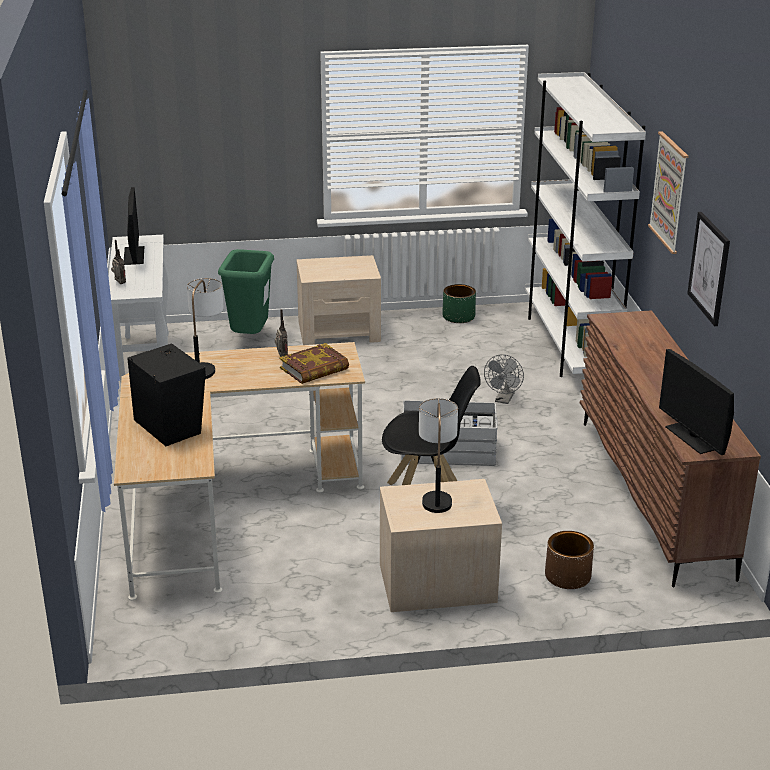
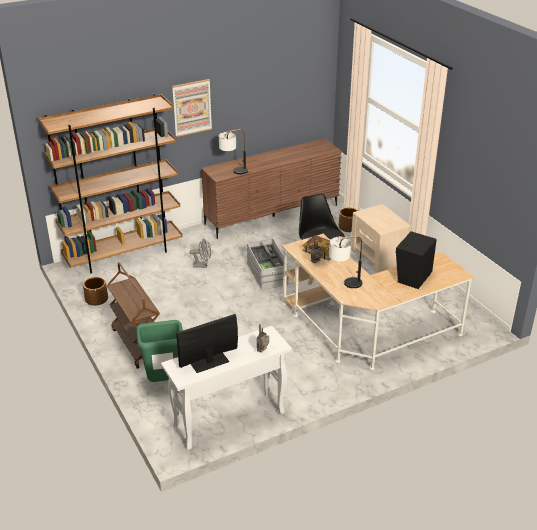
camera: 110 degrees left, 5 degrees up
(339, 331) = (137, 344): beige nightstand -> brown cart
(436, 494) = (374, 220): table lamp -> table lamp (233, 172)
(459, 317) = (96, 299): green planter -> brown planter
(569, 345) = (124, 254): white bookcase -> brown bookcase
(693, 437) = (321, 150): monitor -> none
(709, 268) = (249, 110): picture -> none

